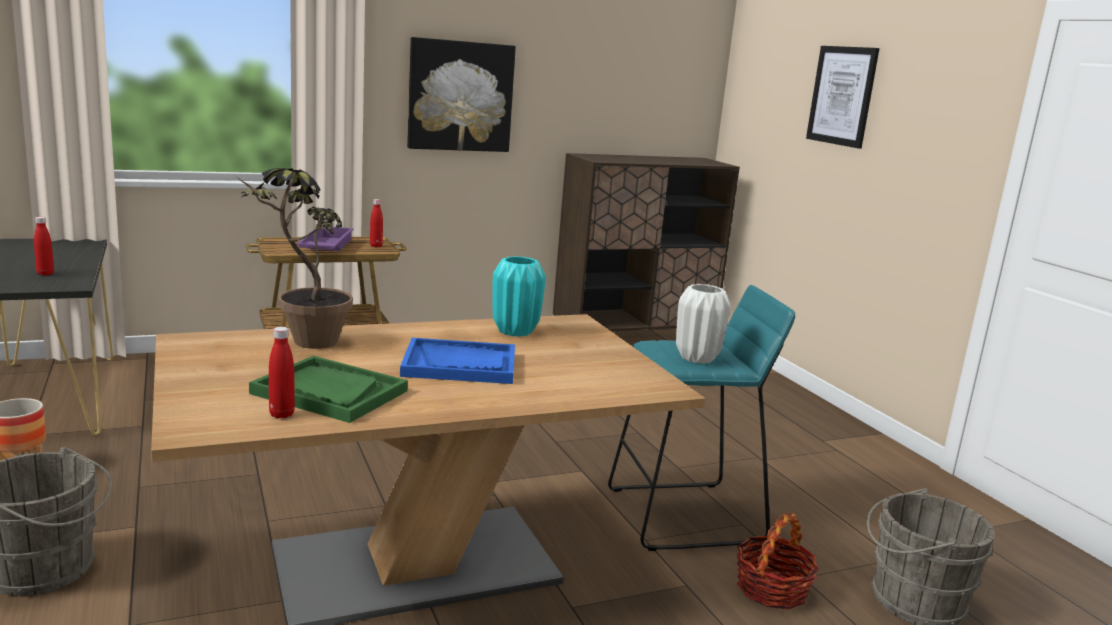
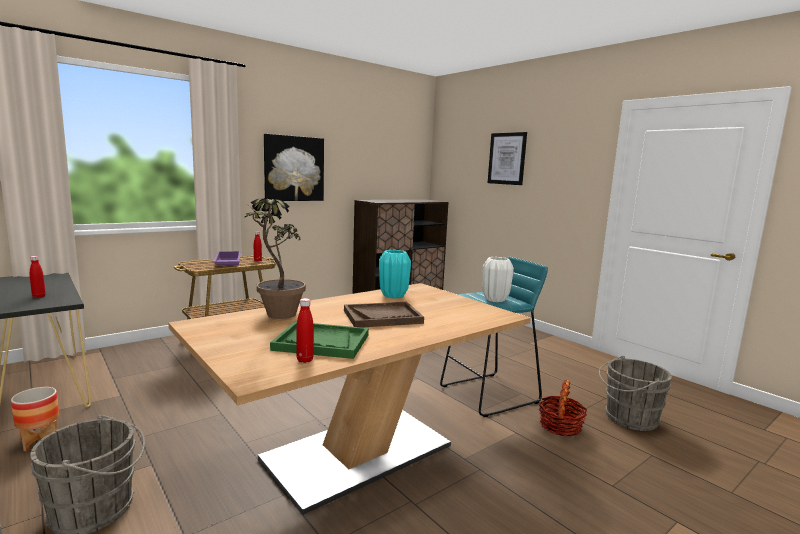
camera: 15 degrees left, 5 degrees down
(460, 364) = (382, 317): blue tray -> brown tray

